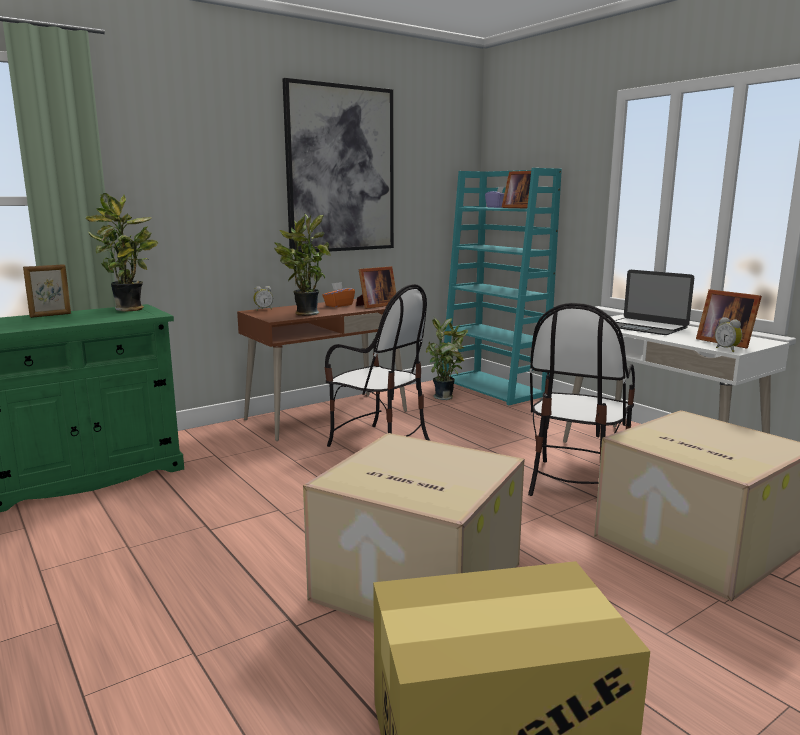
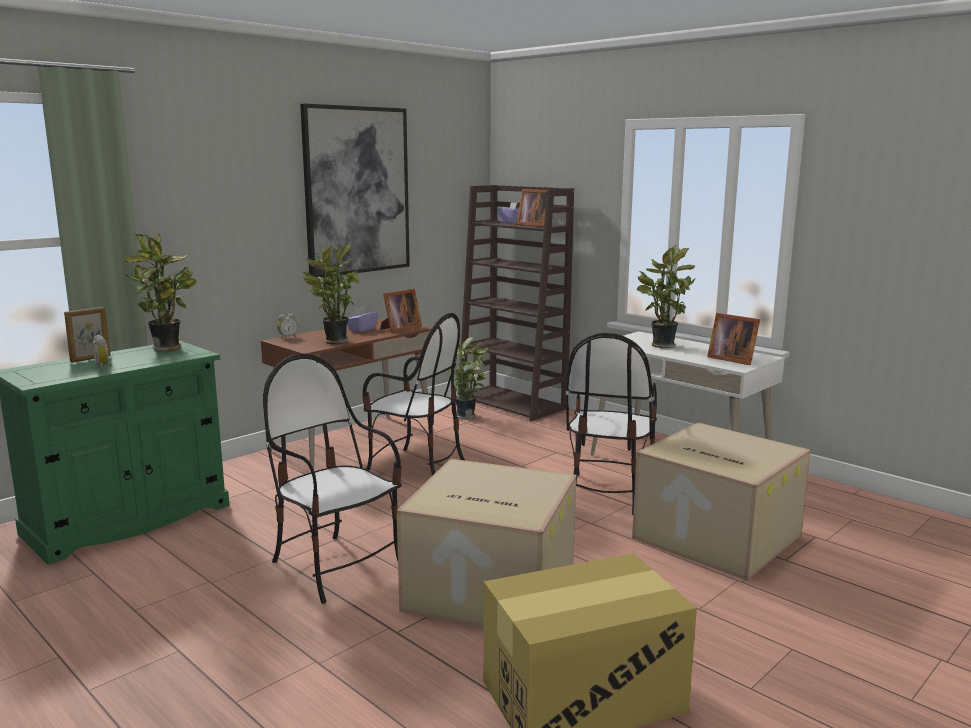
camera: 10 degrees left, 0 degrees up
(260, 541) = (336, 567): none -> chair
(338, 305) = (362, 329): orange tissue box -> purple tissue box
(494, 388) = (513, 403): turquoise bookcase -> brown bookcase
(644, 327) = (661, 345): laptop -> potted plant
(727, 349) = (734, 367): alarm clock -> alarm clock (104, 366)

